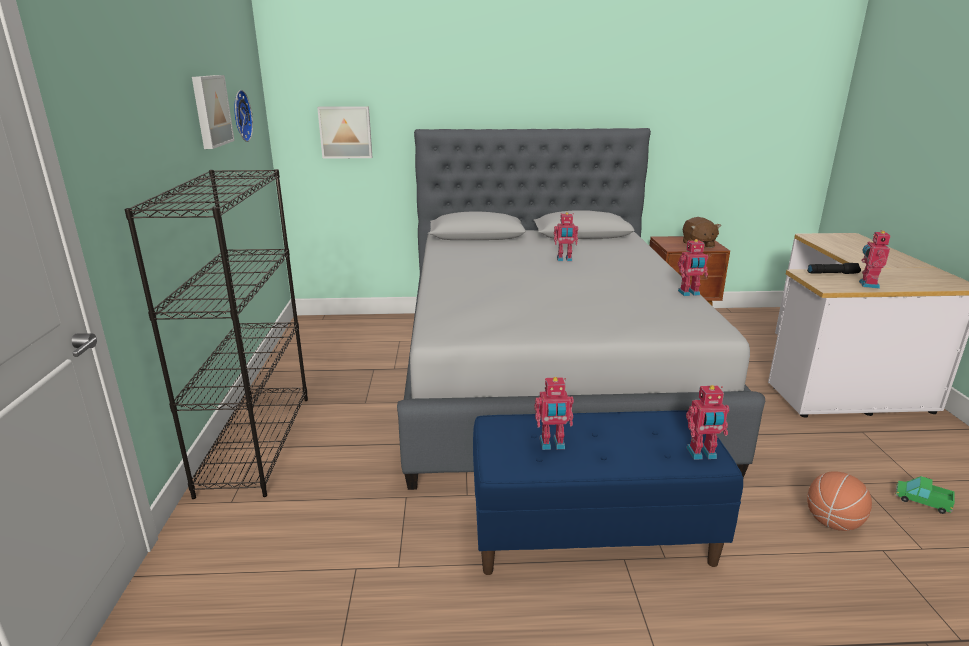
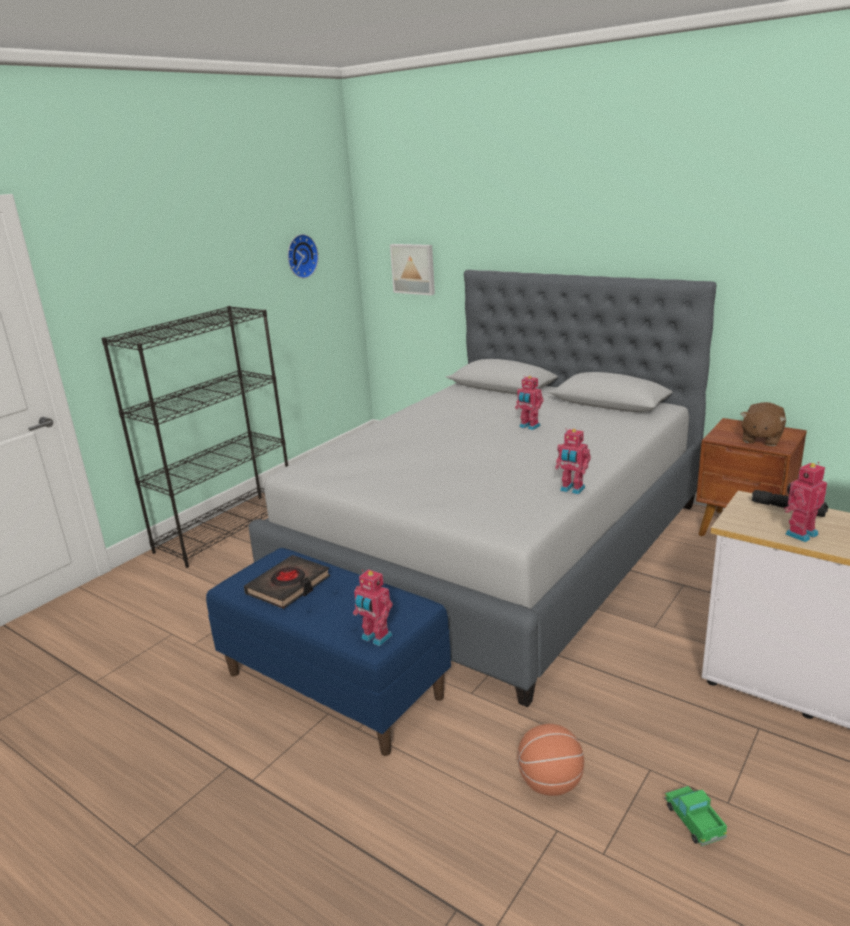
camera: 40 degrees right, 0 degrees up
(210, 111) = (248, 256): picture -> none
(552, 444) = (288, 586): toy robot -> black book

